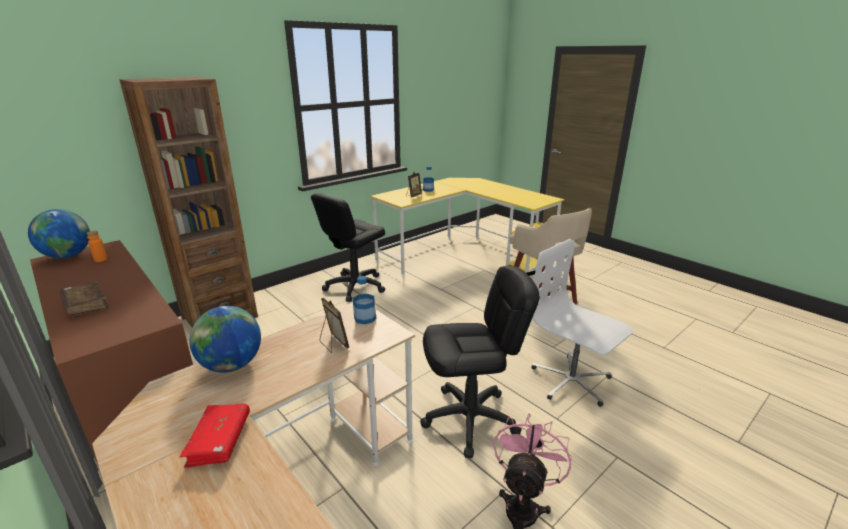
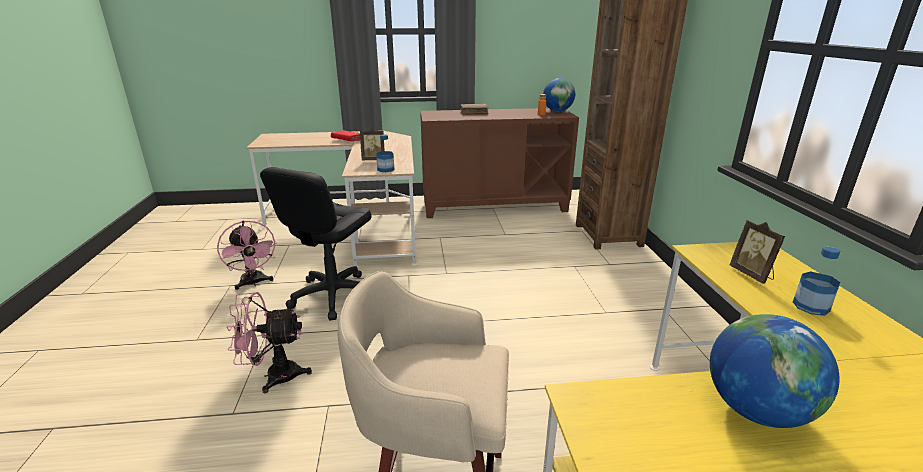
camera: 125 degrees right, 0 degrees up
(231, 365) = (396, 145): globe -> globe (756, 410)
(355, 286) = (634, 314): black office chair -> none
(571, 381) = (274, 376): white office chair -> pink fan

